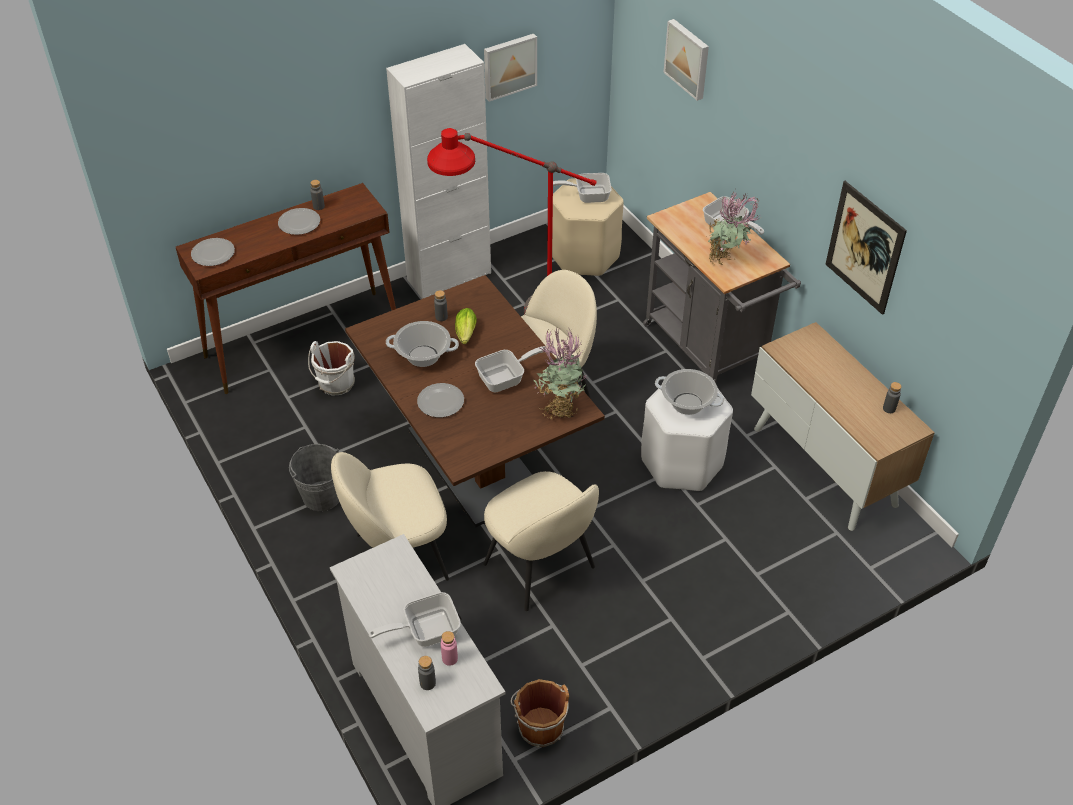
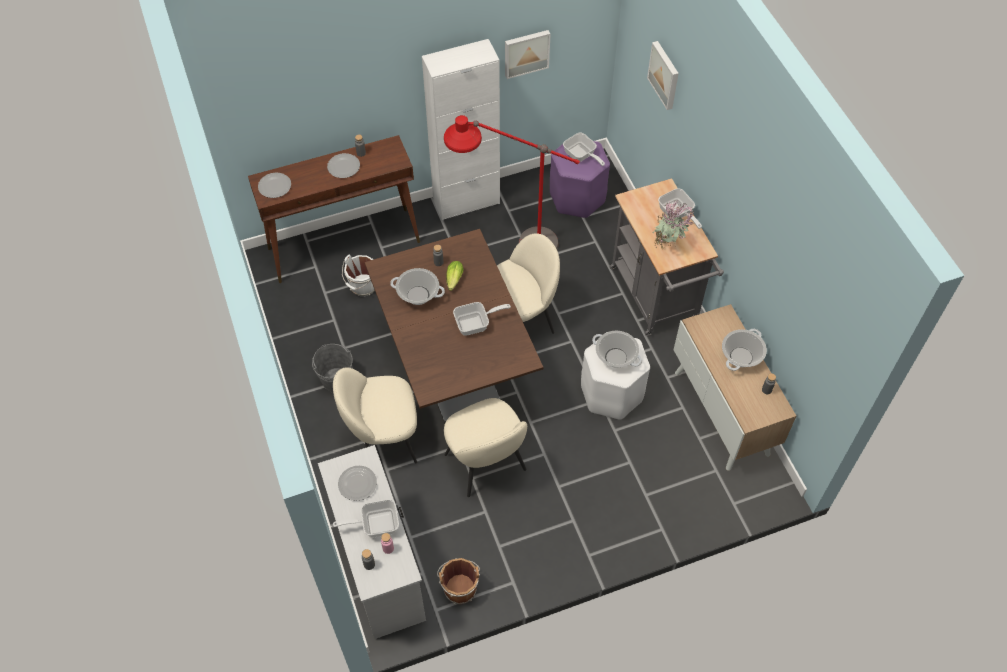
camera: 10 degrees right, 10 degrees up
(440, 402) = (423, 337): plate -> plate (357, 484)
(559, 407) = (511, 354): potted plant -> none
(584, 256) = (577, 198): beige stool -> purple stool
(587, 196) = (581, 156): frying pan -> frying pan turned 135 degrees counterclockwise
(846, 377) = (741, 357): none -> cooking pot
(864, 247) = (765, 267): picture -> none

